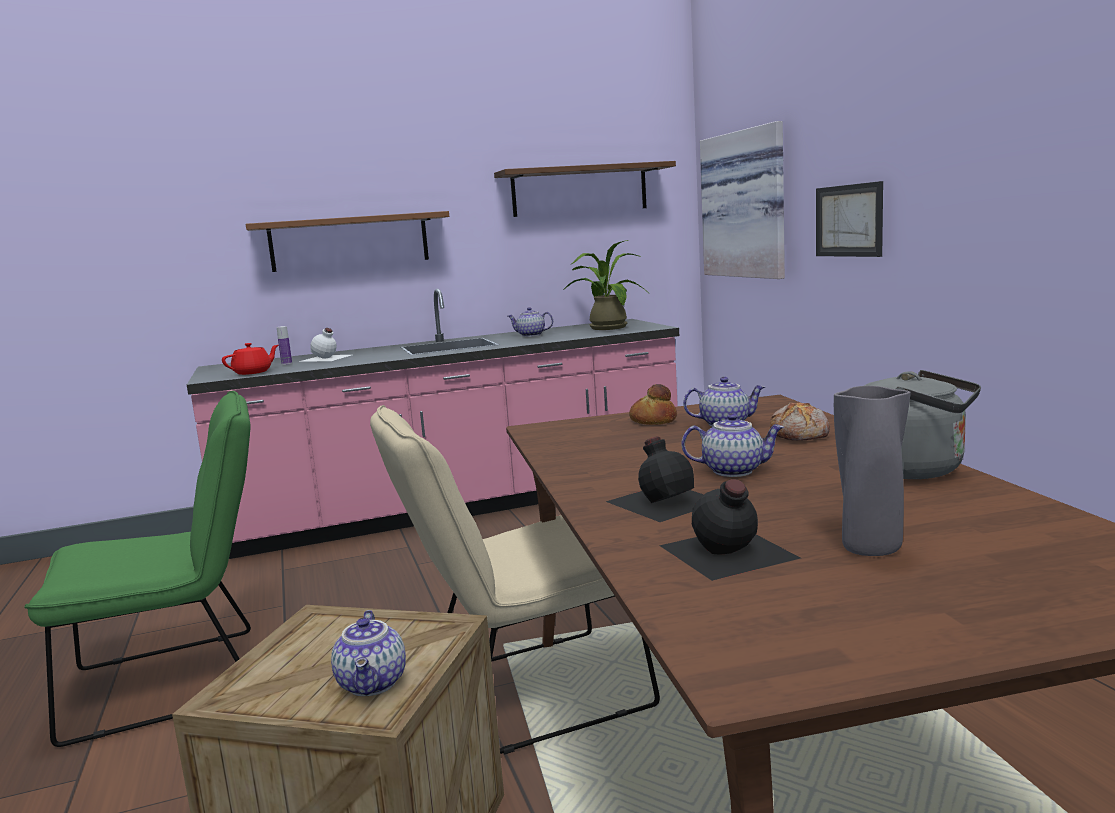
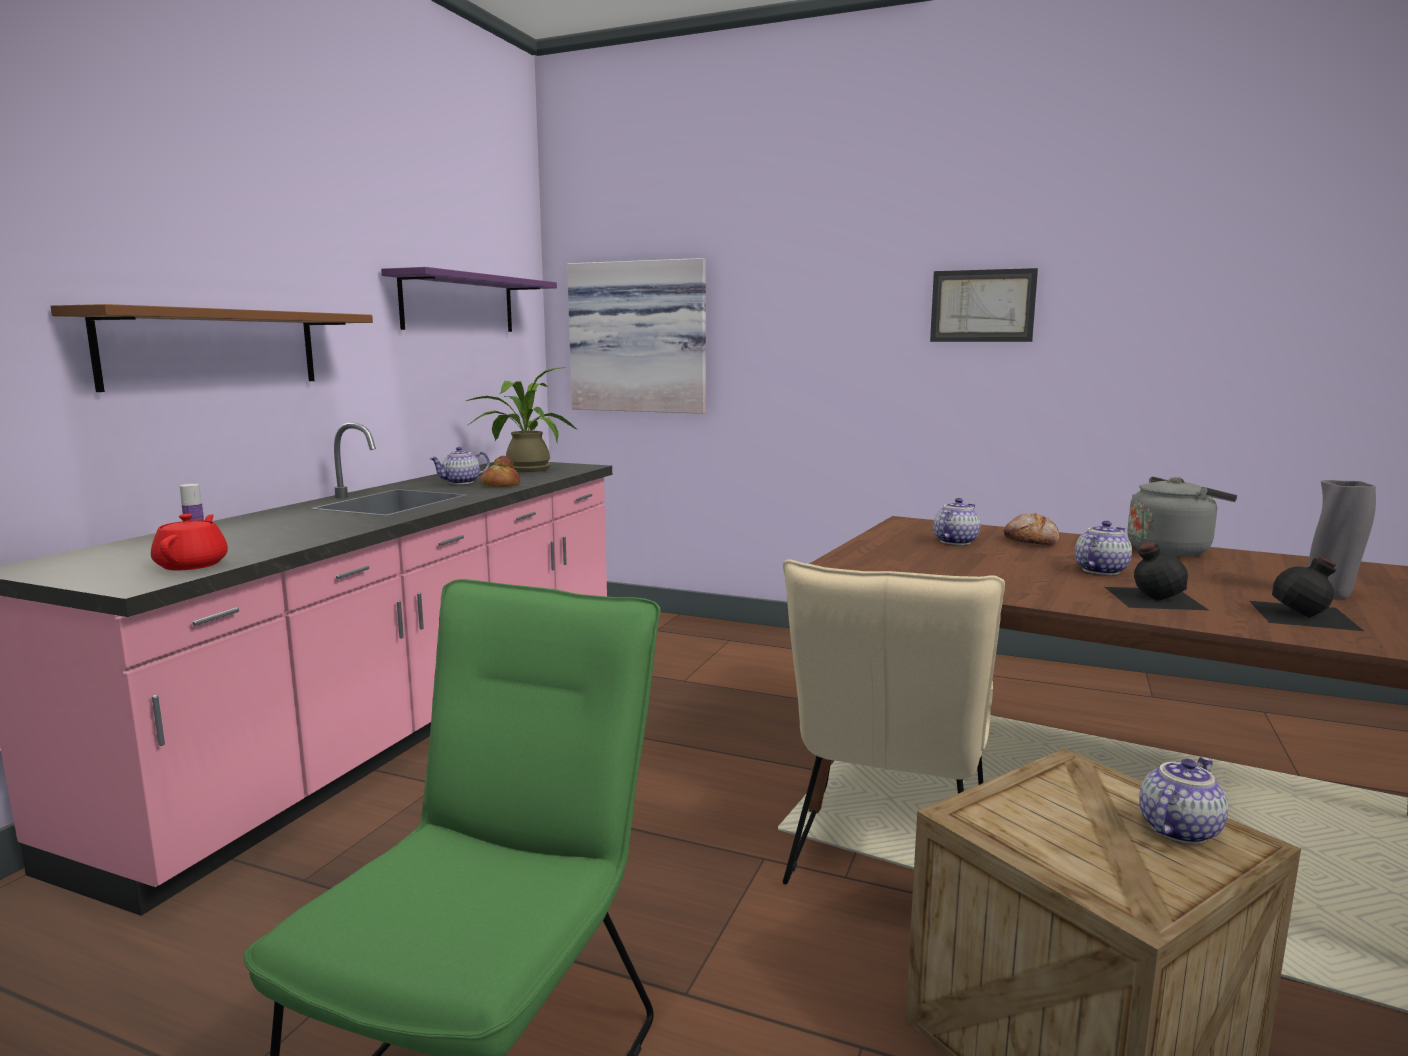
camera: 50 degrees left, 0 degrees up
(326, 358) = (242, 532): white bottle -> none
(374, 684) = (1177, 829): teapot -> teapot turned 75 degrees counterclockwise
(580, 190) = (459, 304): brown shelf -> purple shelf
(652, 420) = (895, 548): bread -> bread (500, 485)
(849, 220) = (795, 360): picture -> picture (982, 306)

